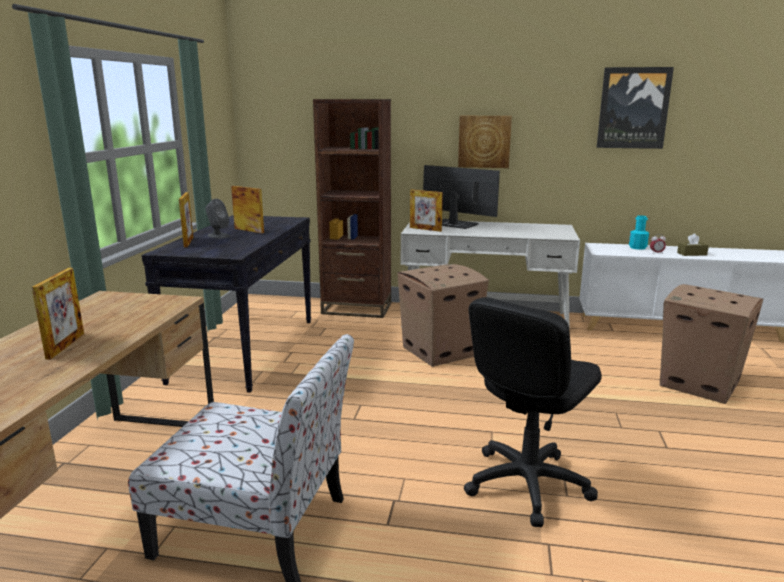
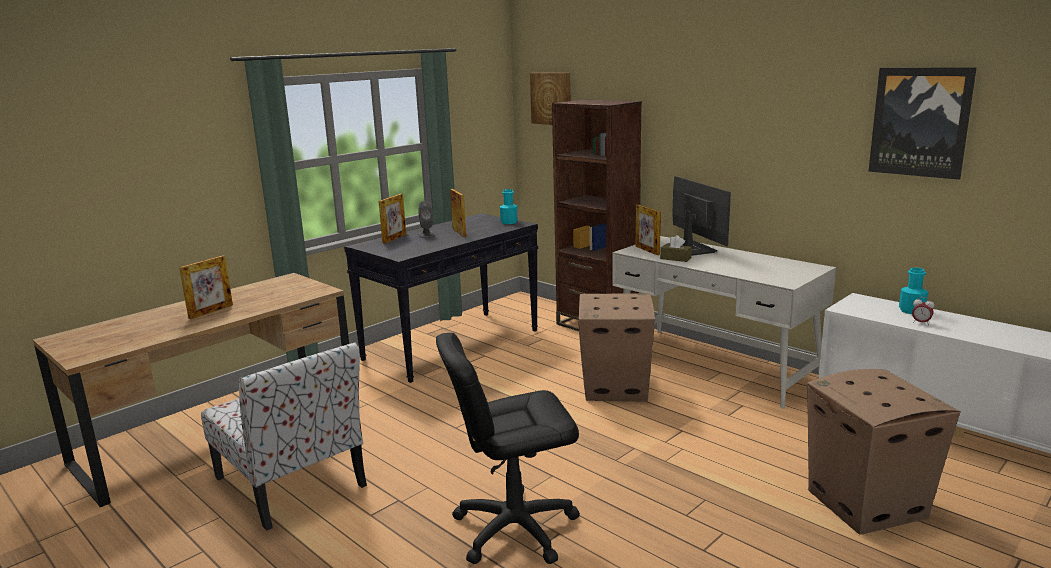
camera: 35 degrees right, 0 degrees up
(280, 218) = (509, 222): none -> turquoise bottle
(484, 141) = (737, 154): picture -> picture (551, 98)
(692, 254) = (974, 332): brown tissue box -> brown tissue box (675, 258)

